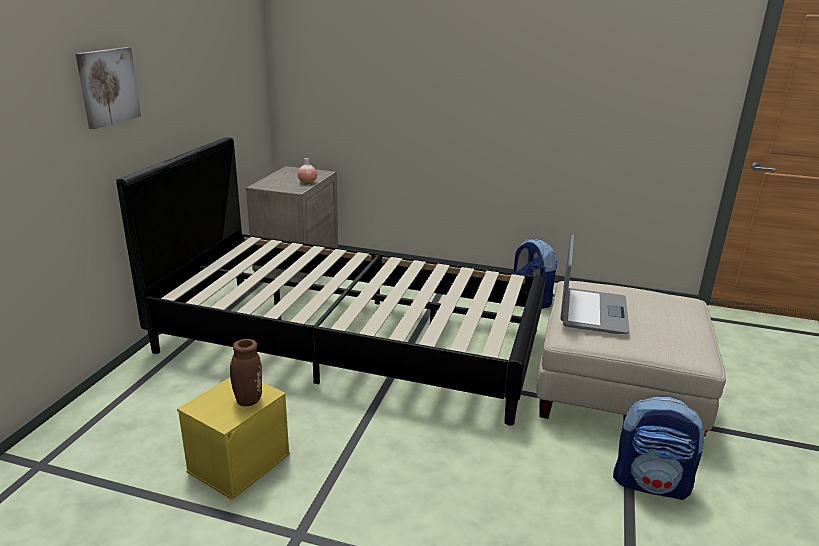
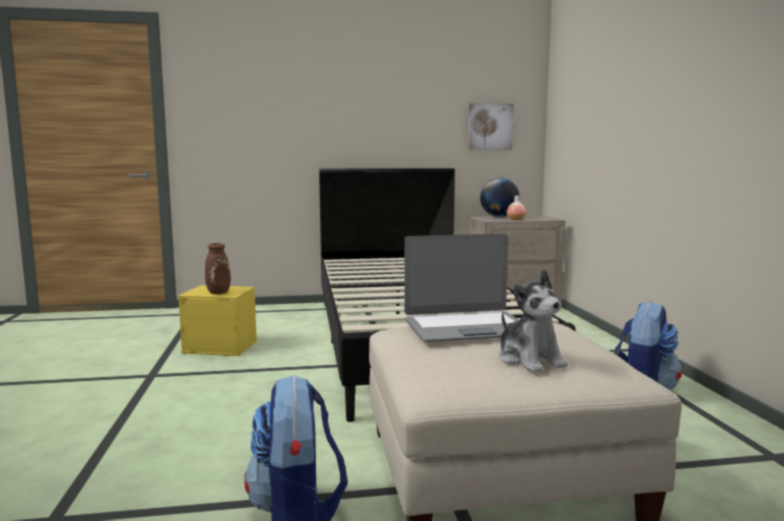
camera: 65 degrees right, 15 degrees down
(107, 86) = (332, 109): picture -> picture (490, 127)
(271, 180) = (499, 216): none -> globe
(662, 314) = (529, 360): none -> plush toy

